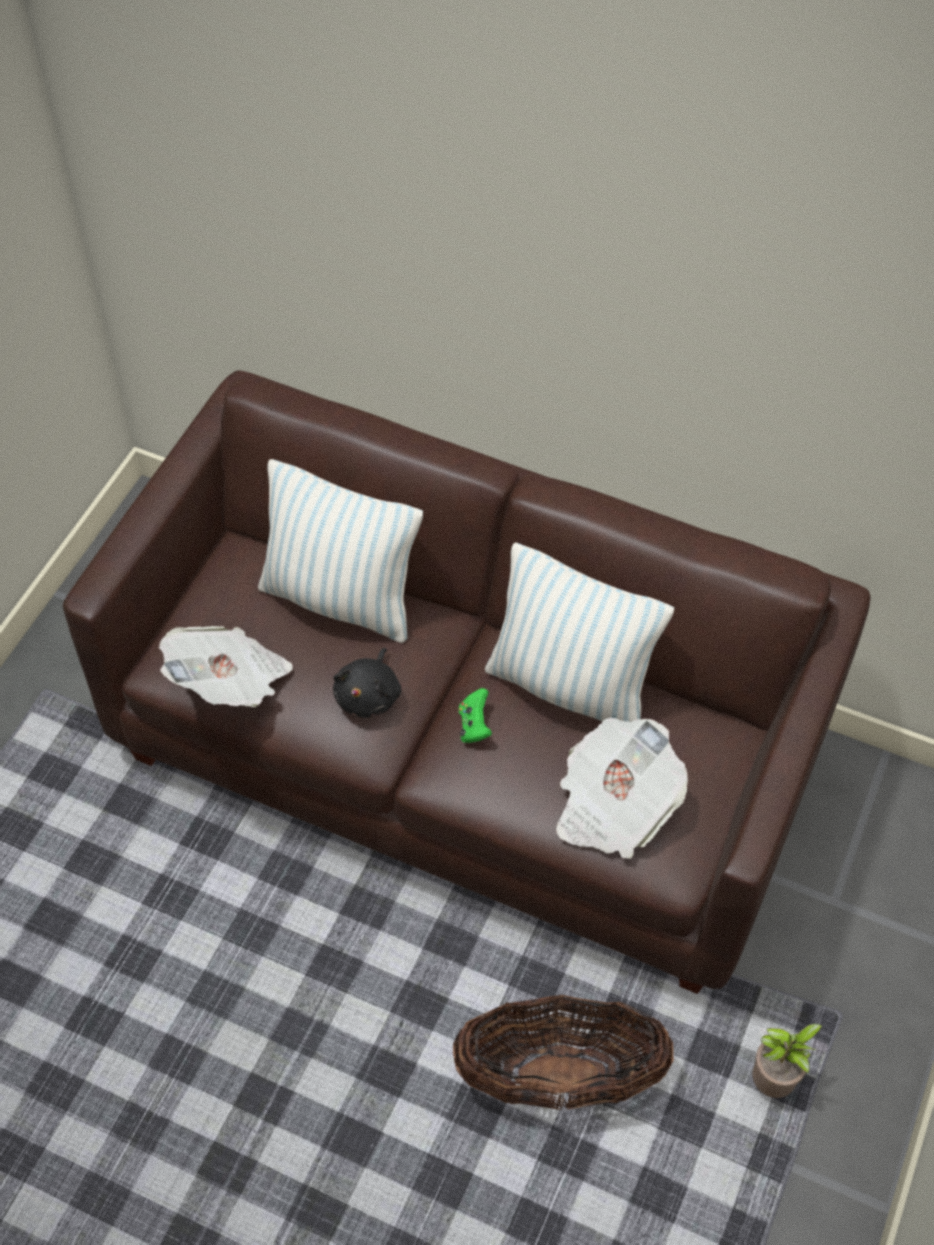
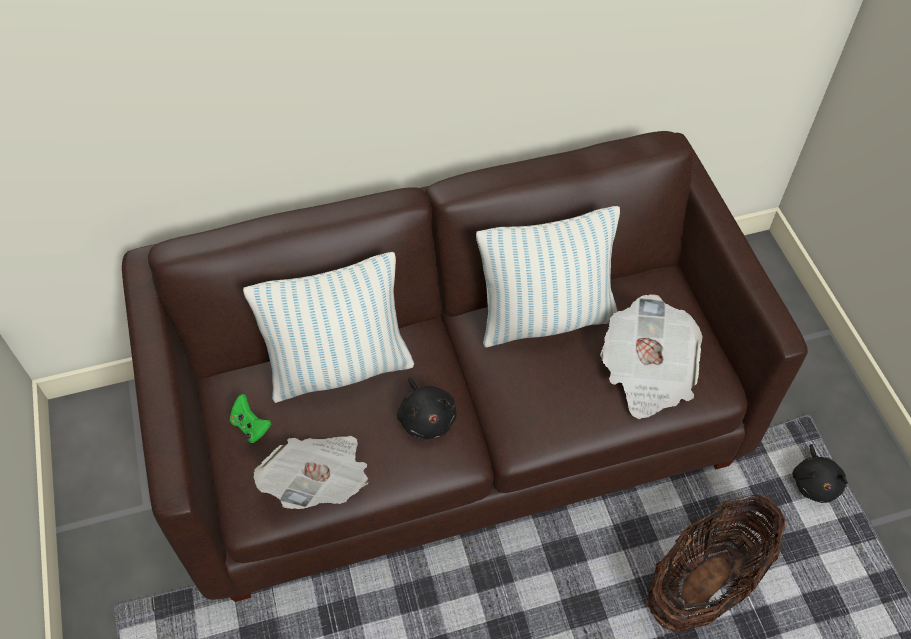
camera: 40 degrees left, 0 degrees up
(474, 726) = (513, 387): green game controller -> green game controller (251, 426)
(774, 1081) = (814, 482): potted plant -> black plush toy

